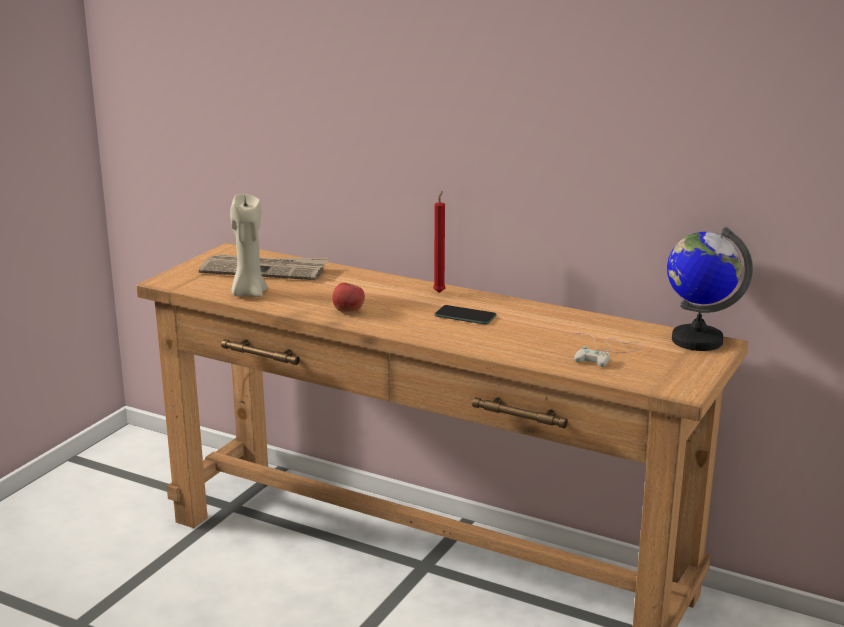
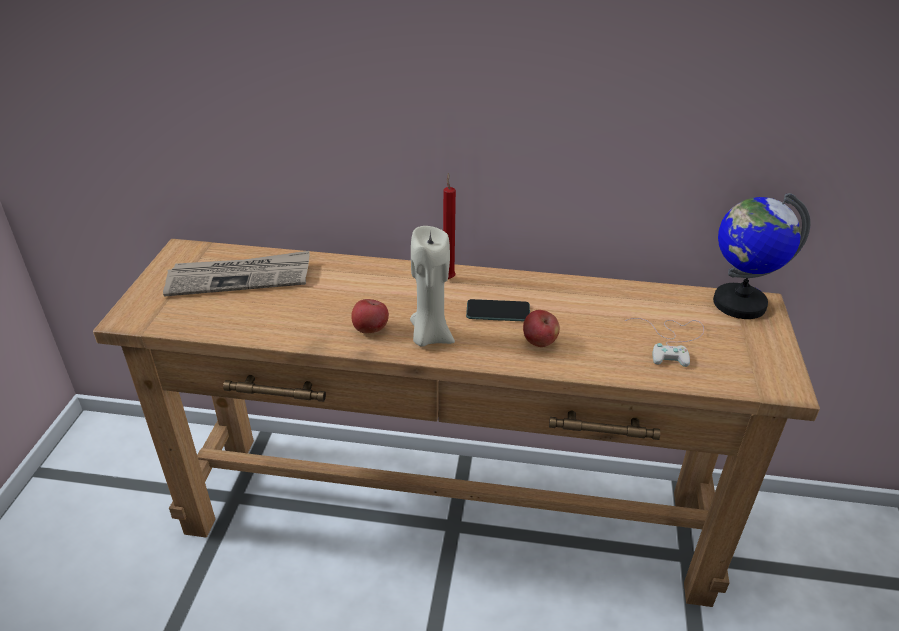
camera: 20 degrees left, 15 degrees up
(249, 293) = (240, 320): beige candle -> beige candle (429, 336)
(484, 337) = (539, 342): none -> apple

